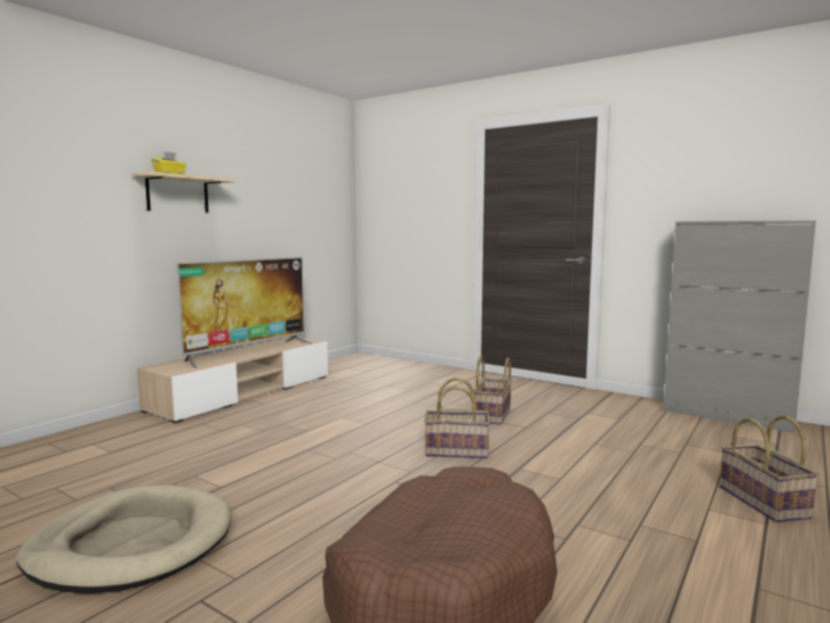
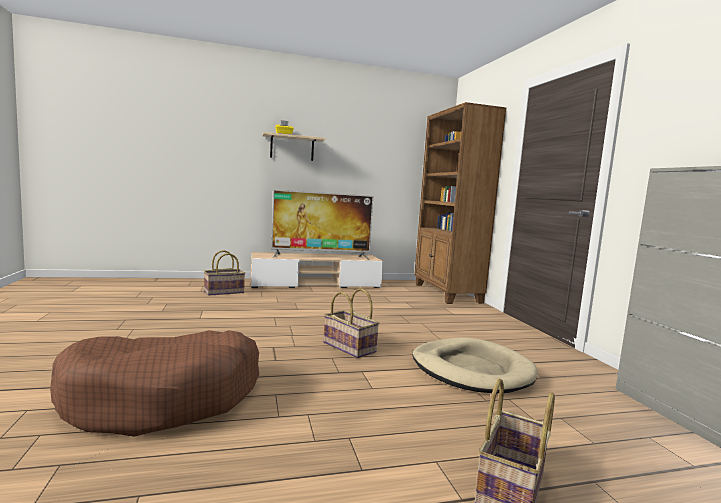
camera: 40 degrees right, 0 degrees up
(132, 544) = (121, 325): beige dog bed -> beige dog bed (471, 370)
(398, 365) = (446, 293): none -> brown bookcase
(493, 415) = (433, 338): basket -> basket (224, 292)

